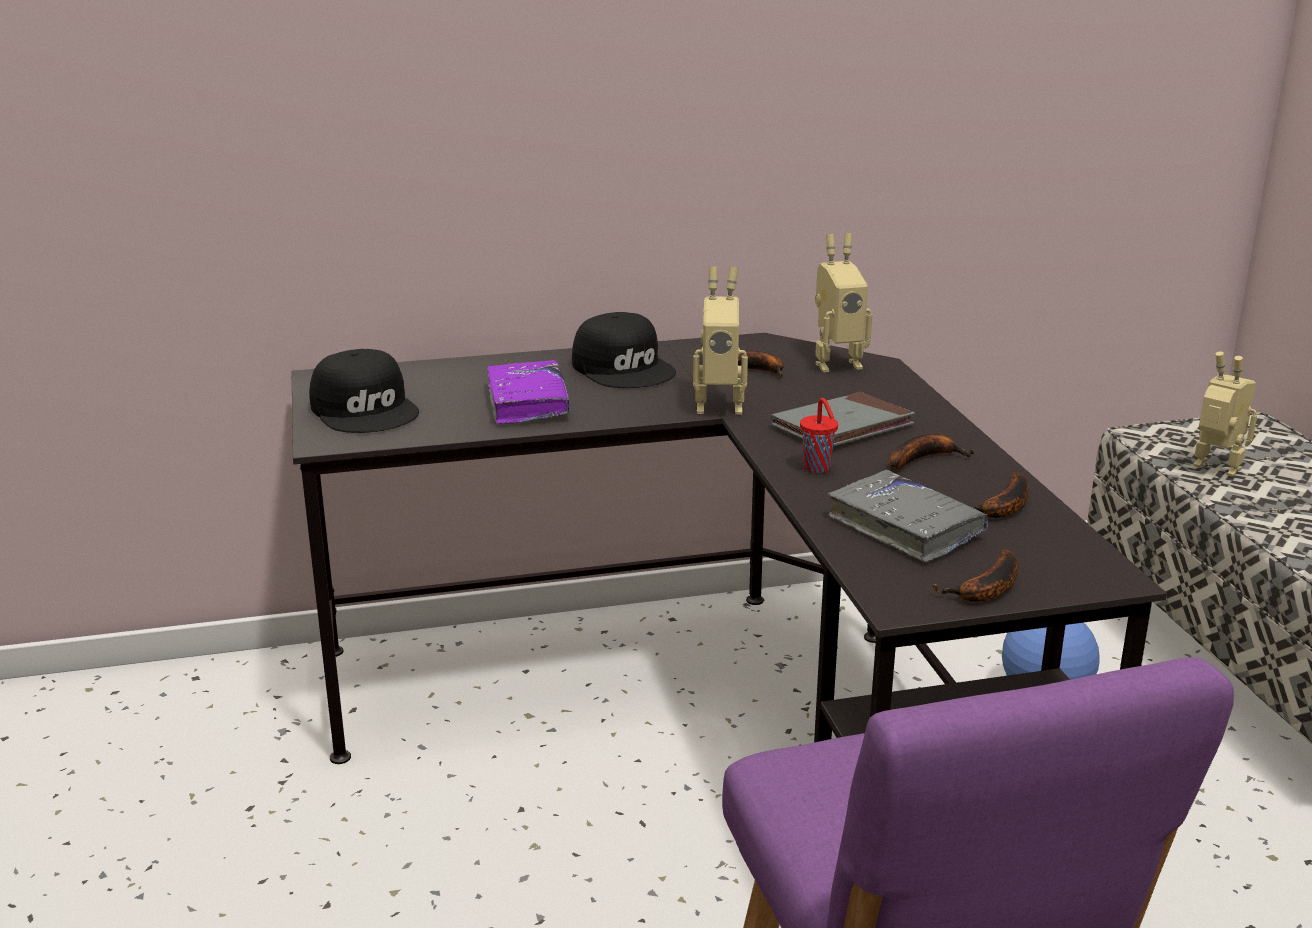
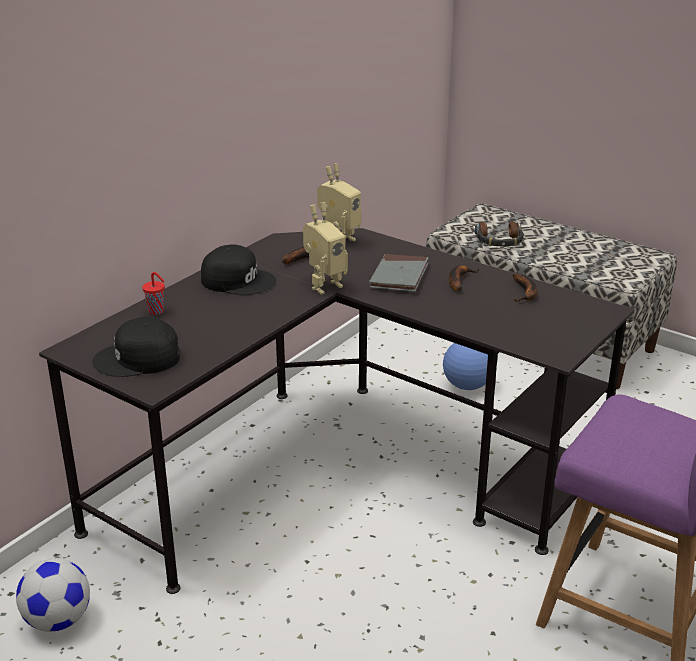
camera: 40 degrees left, 5 degrees up
(196, 728) = (58, 620): none -> football
(366, 409) = (138, 359): black cap -> black cap turned 150 degrees clockwise
(528, 403) = (224, 320): purple book -> none
(817, 469) = (425, 304): red cup -> red cup (157, 312)
(905, 528) = (505, 319): grey book -> none
(987, 589) = (577, 335): banana -> none
(1214, 470) = (499, 241): toy robot -> headphones

